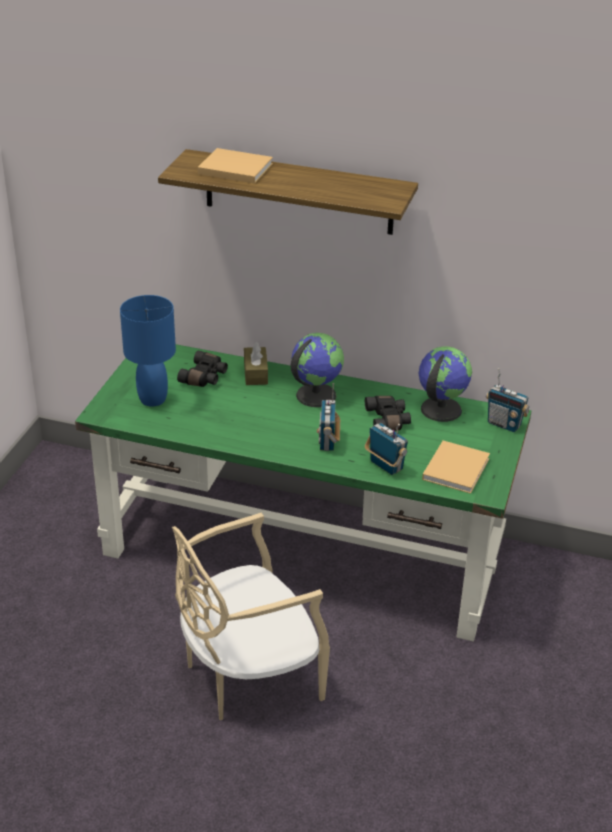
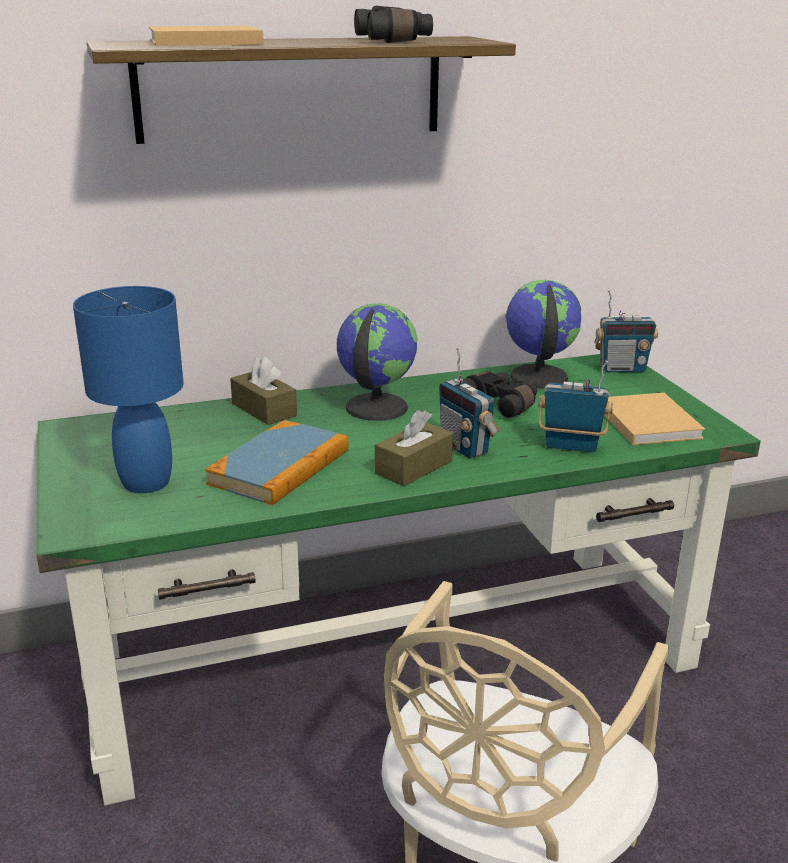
camera: 35 degrees left, 10 degrees down
(205, 377) = (196, 434): black binoculars -> black binoculars (395, 40)
(221, 415) = (280, 467): none -> book
(285, 443) = (413, 467): none -> brown tissue box

